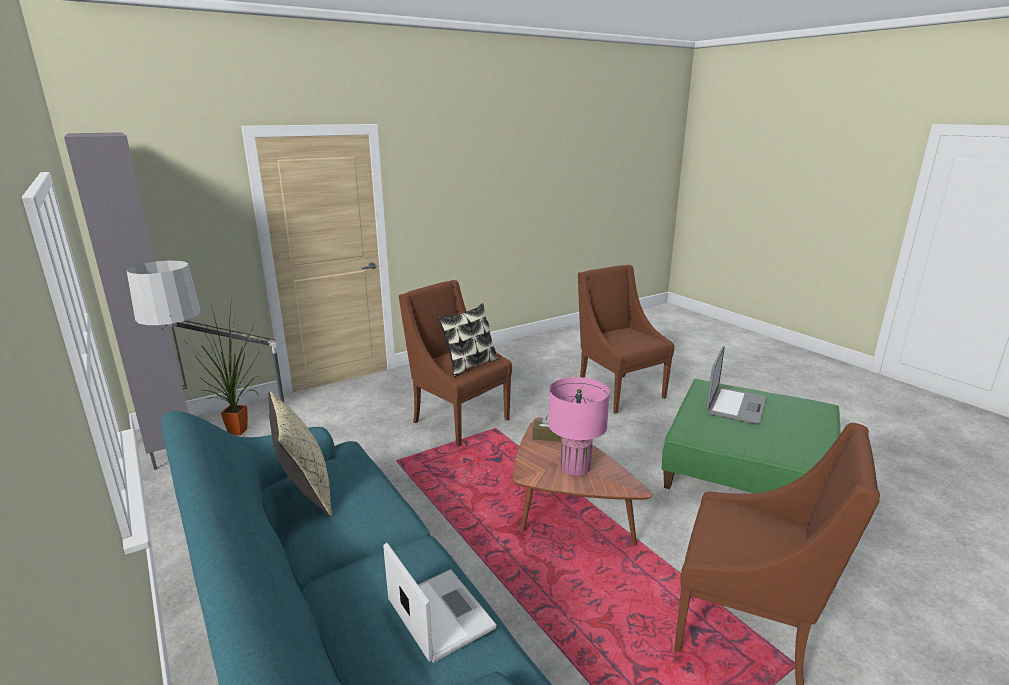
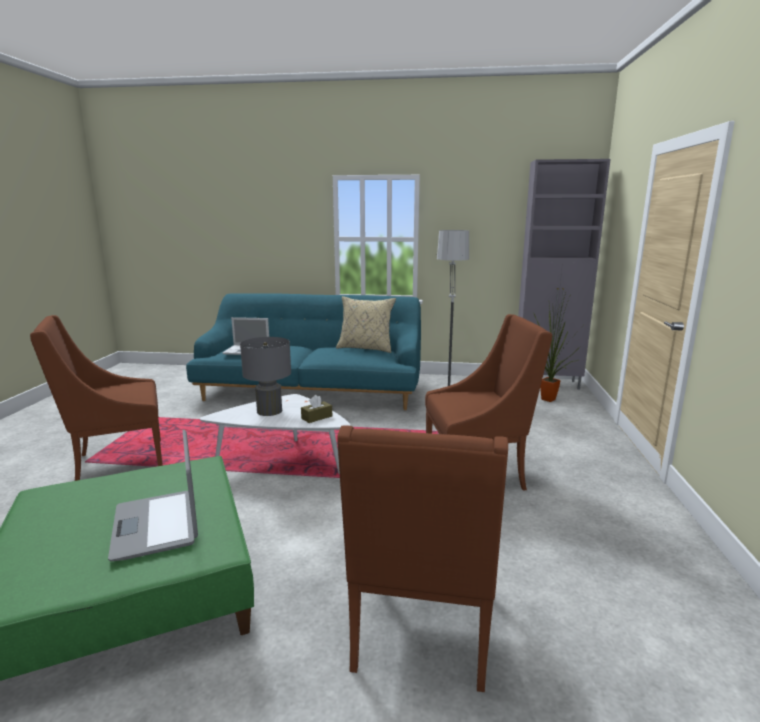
camera: 130 degrees right, 5 degrees down
(469, 365) = (459, 402): pillow -> none
(564, 512) = (283, 460): brown coffee table -> white coffee table
(575, 467) = (269, 411): pink table lamp -> grey table lamp
(618, 392) = (421, 632): brown armchair -> brown armchair turned 90 degrees clockwise

